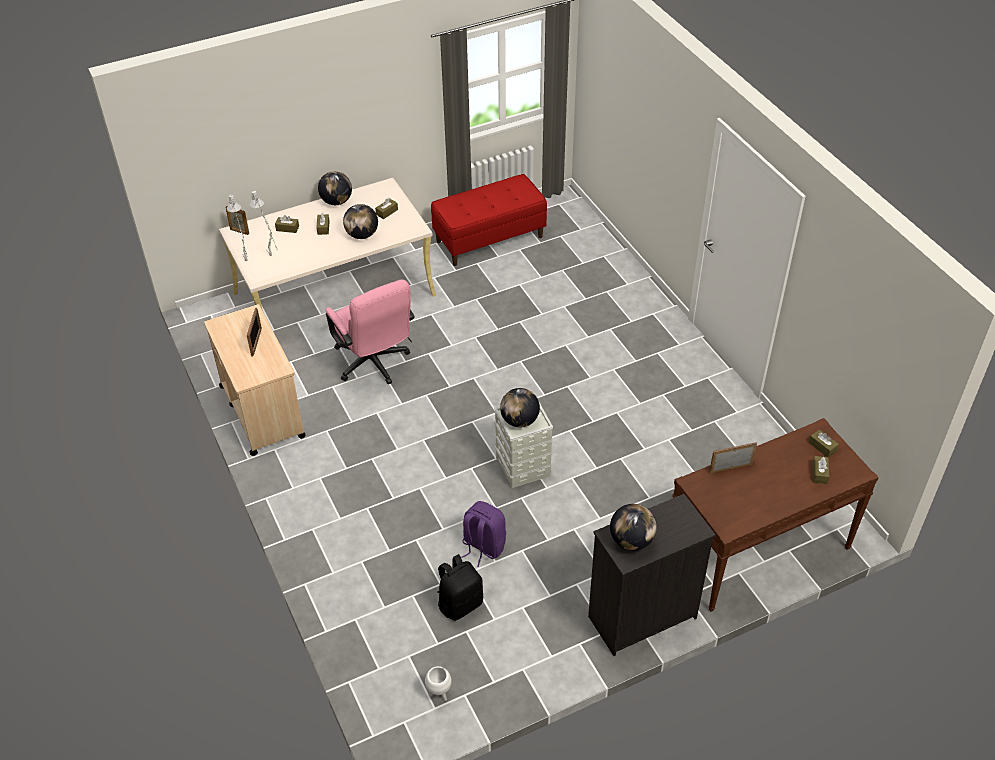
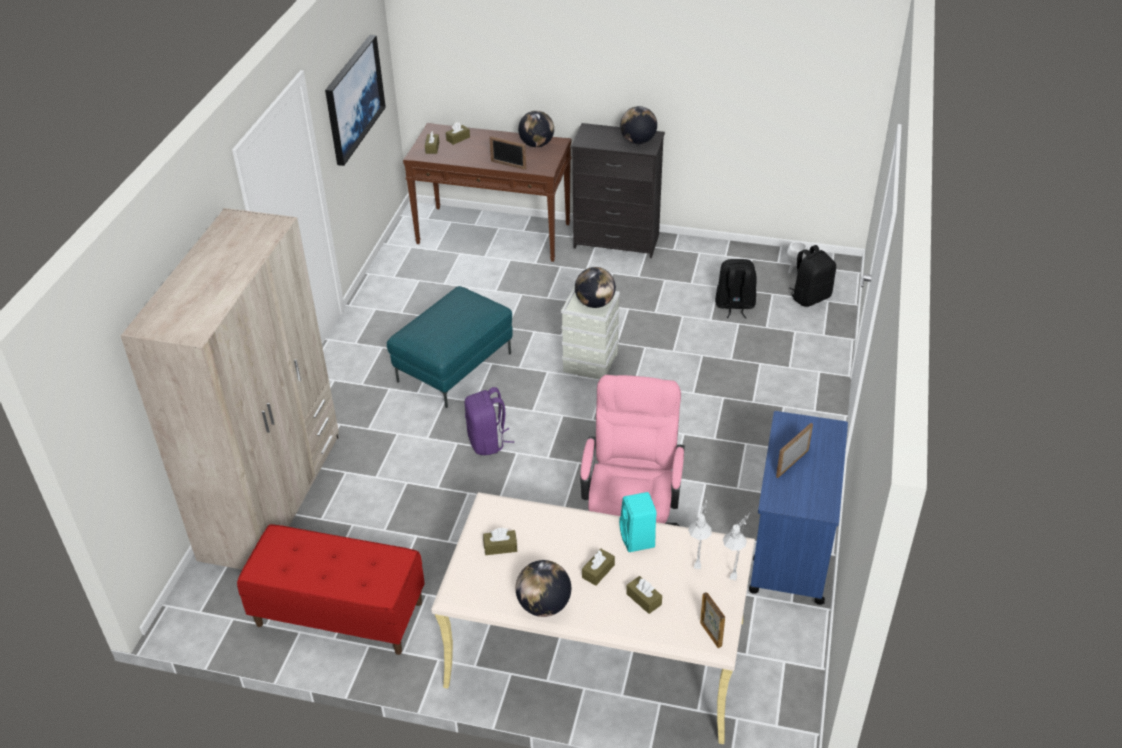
camera: 140 degrees left, 5 degrees down
(262, 411) = (791, 547): beige cart -> blue cart
(315, 252) = (638, 540): none -> turquoise speaker
(362, 235) = (562, 531): globe -> globe (536, 144)
(398, 662) = (810, 297): none -> black backpack
(483, 546) = (682, 328): purple backpack -> purple backpack (487, 442)
(607, 264) = (272, 495): none -> beige wardrobe
(615, 402) = (454, 366): none -> turquoise ottoman
(852, 324) = (353, 98): none -> picture

